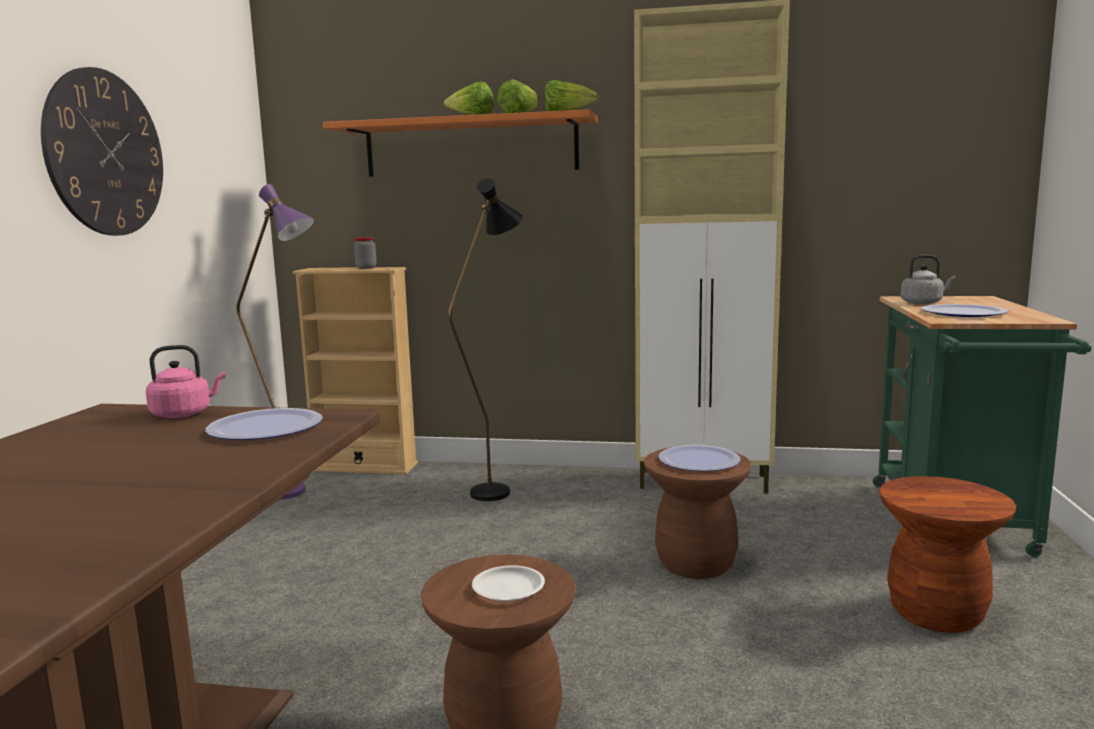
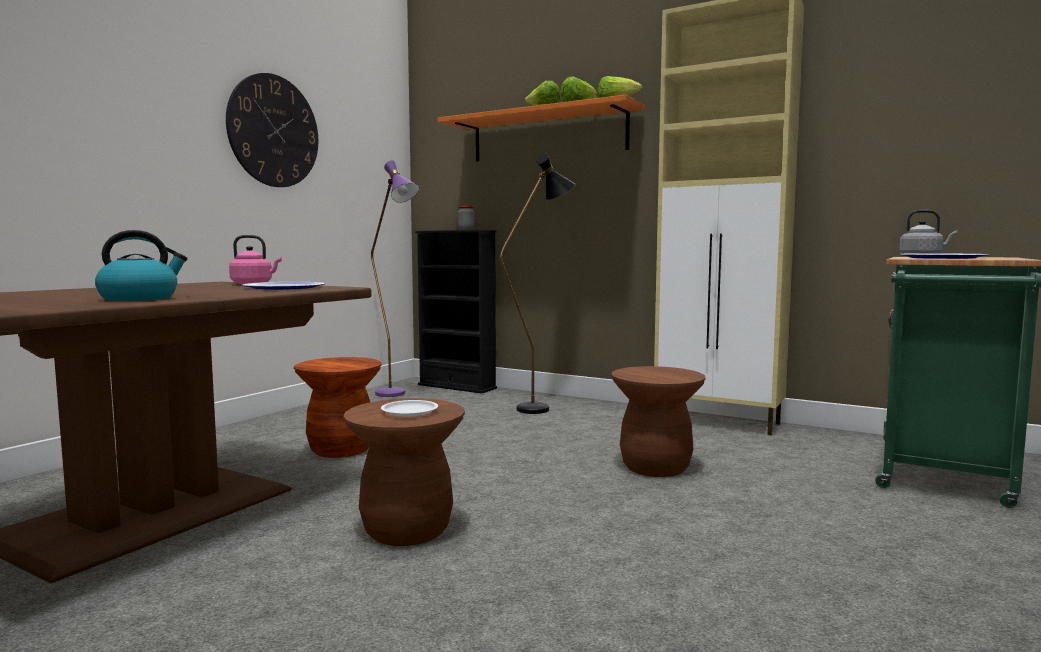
camera: 20 degrees right, 5 degrees down
(138, 512) = (140, 298): none -> kettle
(365, 467) = (457, 386): beige bookcase -> black bookcase
(698, 460) = (659, 373): plate -> none
(936, 613) = (850, 527): brown stool -> brown stool (341, 450)

